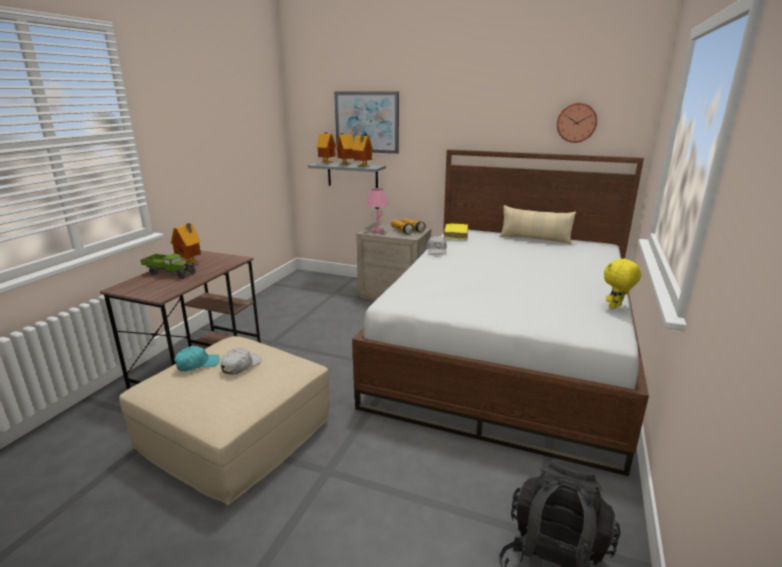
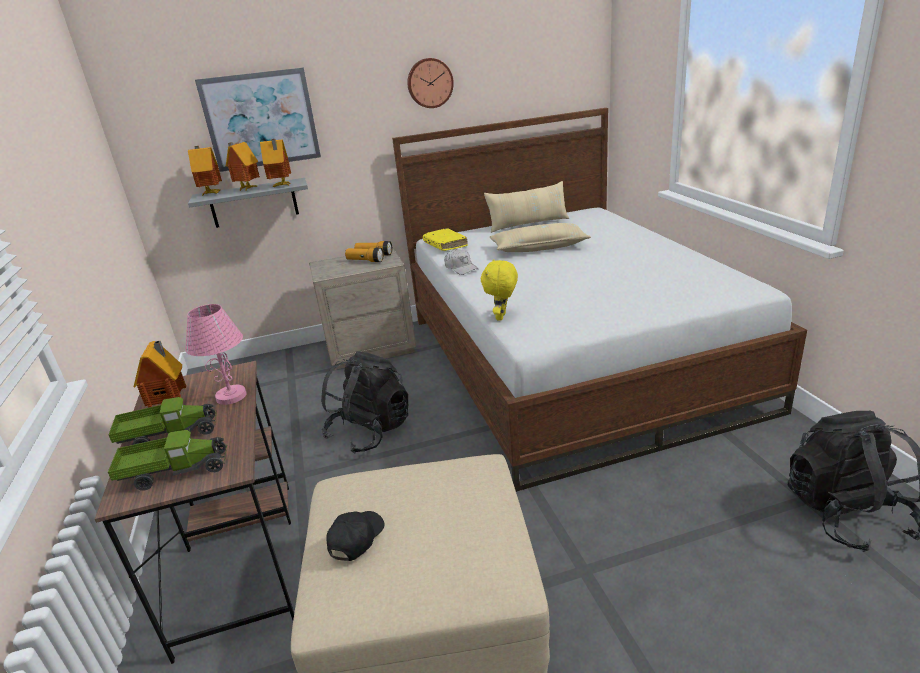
camera: 35 degrees left, 5 degrees up
(146, 287) = (174, 471): none -> toy truck
(197, 364) = (356, 539): turquoise cap -> black cap
(241, 366) = (418, 506): white cap -> none
(331, 338) = (370, 431): none -> black backpack
(377, 231) = (334, 270): pink table lamp -> pink table lamp (231, 396)
(510, 255) = (539, 247): none -> beige pillow
(576, 122) = (534, 79): wall clock -> wall clock (429, 83)
(616, 307) = (709, 262): yellow plush toy -> yellow plush toy (502, 317)

